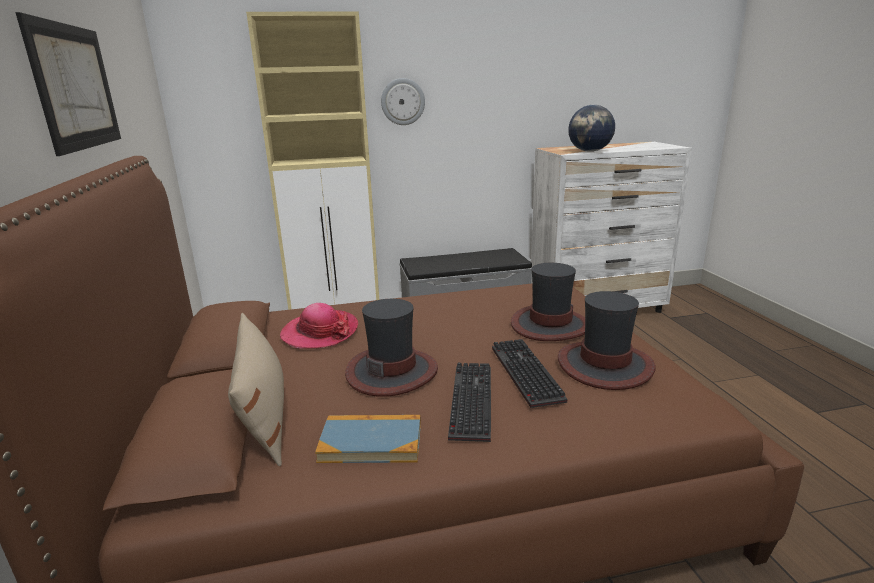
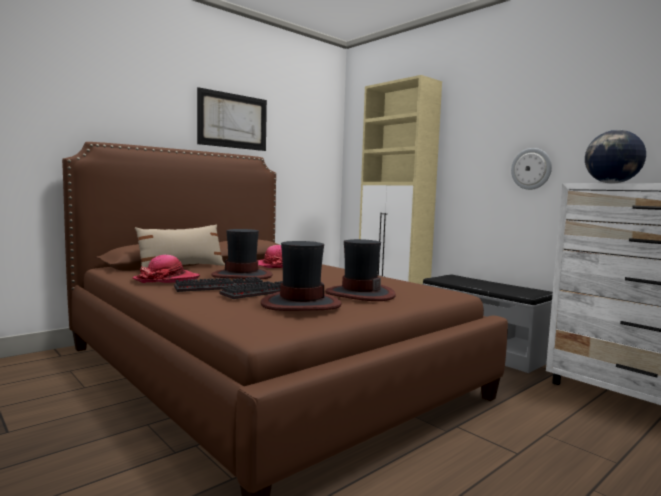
camera: 60 degrees right, 15 degrees down
(371, 442) = (166, 280): book -> hat
(402, 101) = (469, 141): wall clock -> wall clock (531, 169)

